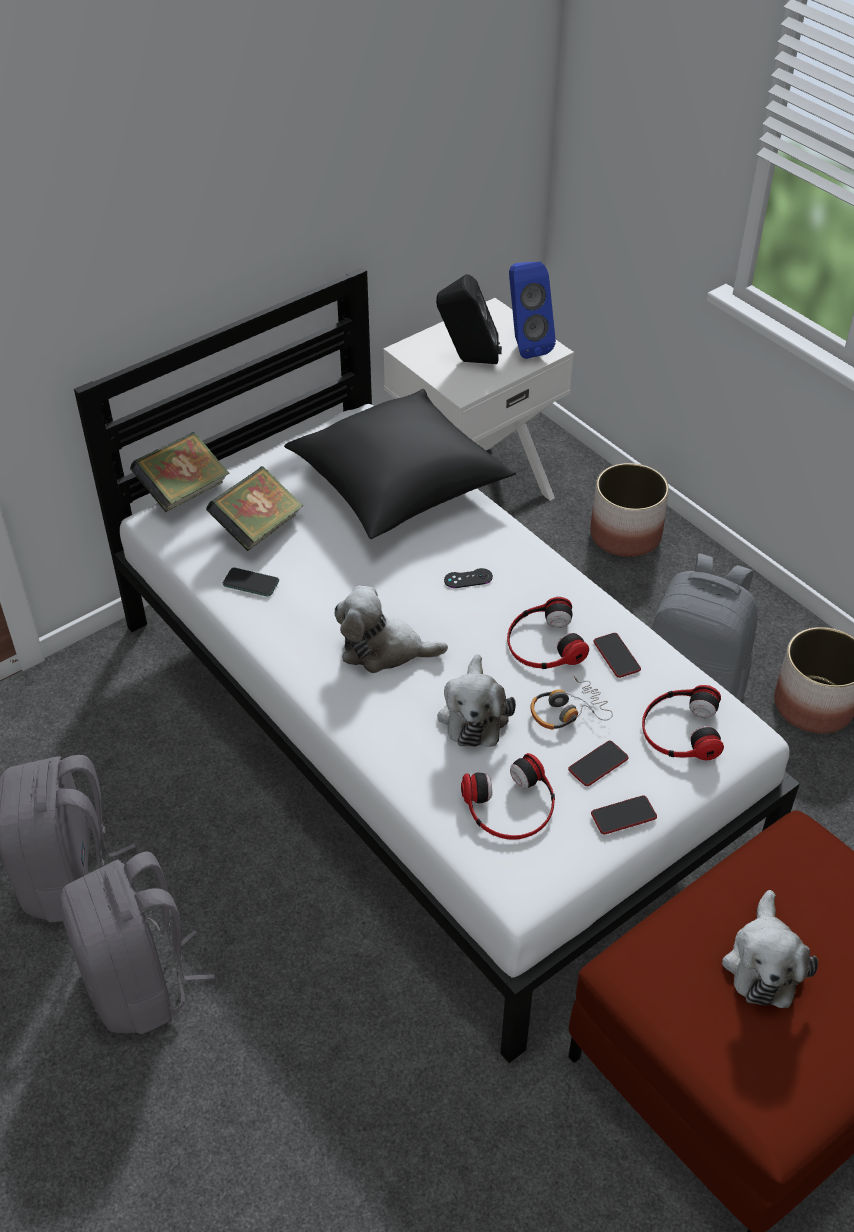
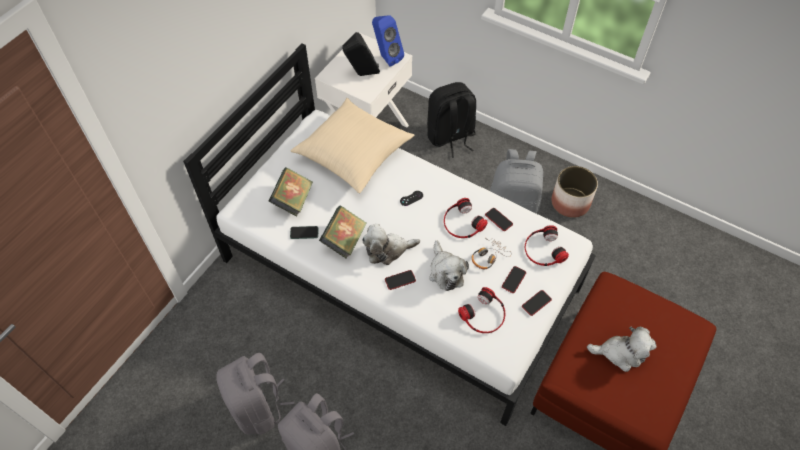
camera: 20 degrees left, 10 degrees up
(183, 492) = (244, 190): book -> book (344, 240)
(382, 704) = (400, 280): none -> phone
(398, 484) = (353, 154): black pillow -> beige pillow
(624, 535) = (450, 137): planter -> black backpack
(764, 963) = (621, 353): plush toy -> plush toy turned 75 degrees counterclockwise

